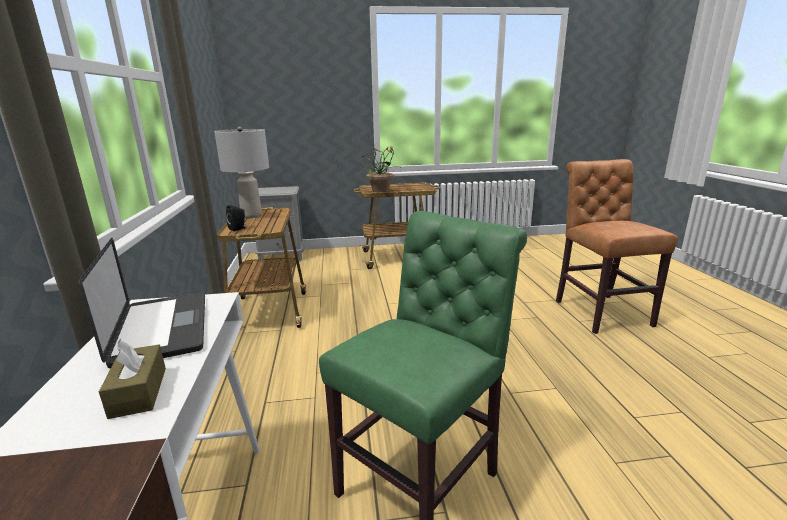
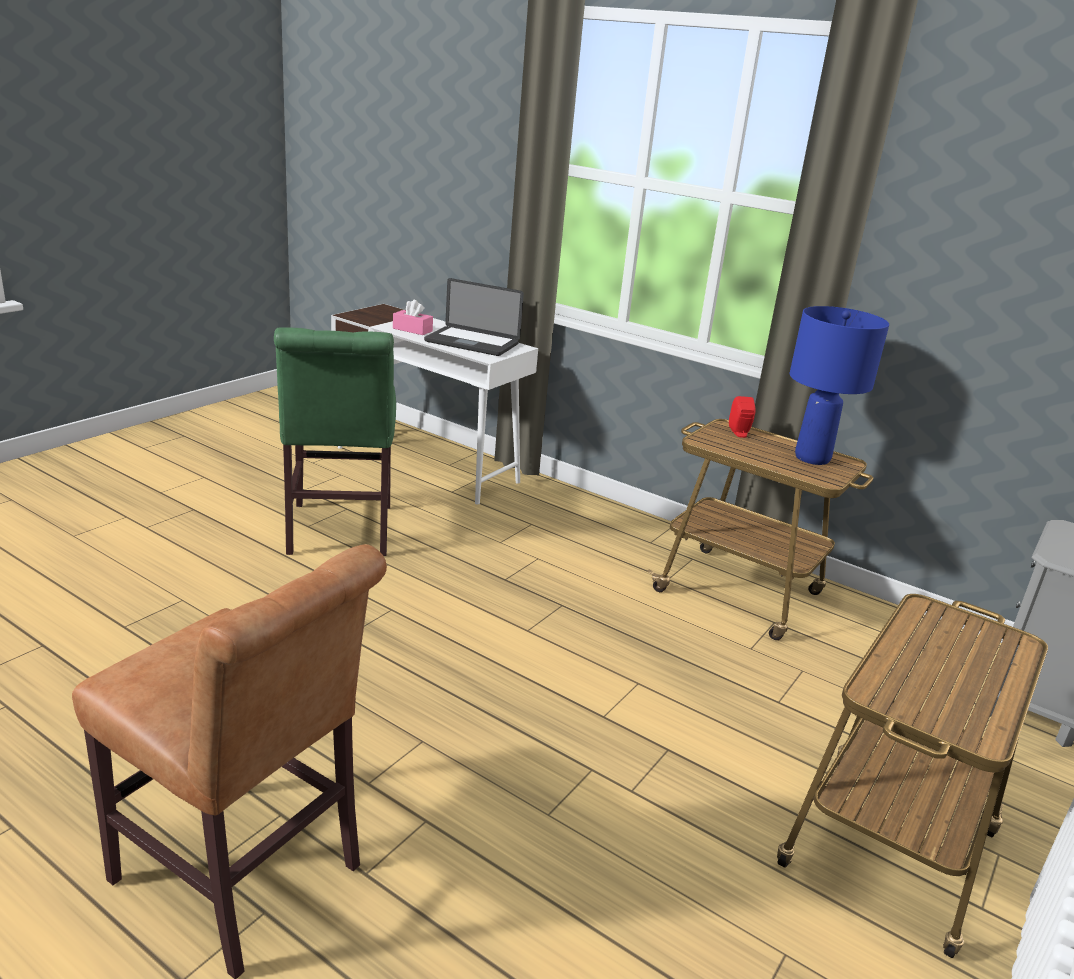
camera: 130 degrees right, 5 degrees up
(139, 392) = (412, 330): brown tissue box -> pink tissue box
(238, 228) = (740, 433): black speaker -> red speaker
(252, 216) = (812, 458): grey table lamp -> blue table lamp
(381, 190) = (918, 622): potted plant -> none

